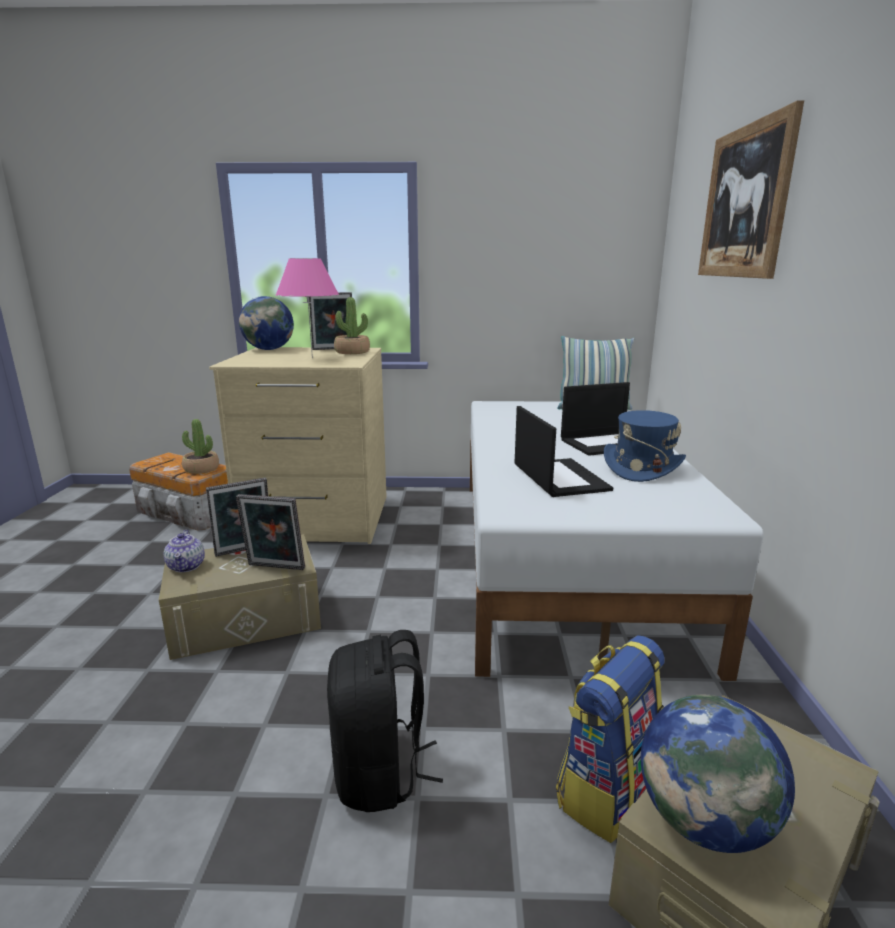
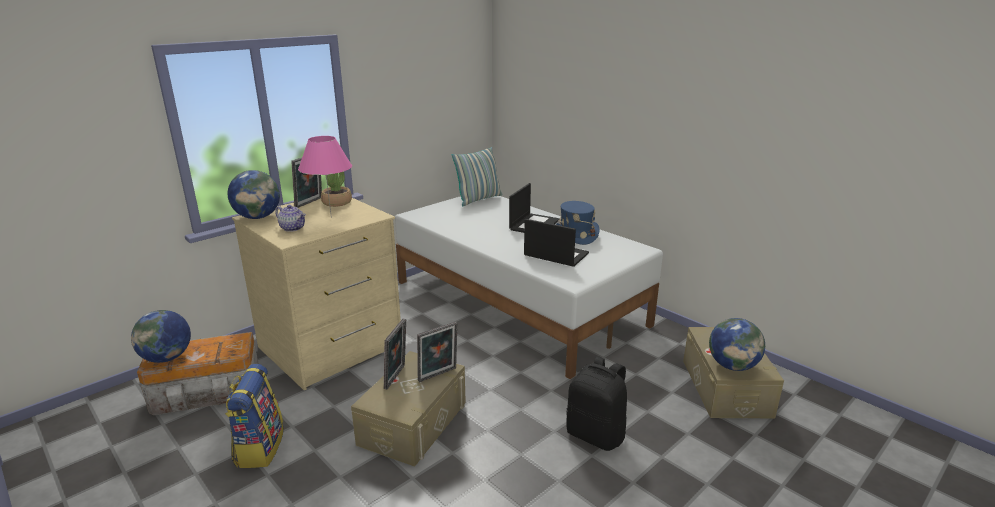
camera: 45 degrees left, 5 degrees up
(157, 463) = (167, 358): none -> globe
(187, 566) = (383, 403): teapot -> teapot (293, 228)
(201, 469) = (228, 344): potted plant -> none
(606, 789) = (668, 388): backpack -> backpack (259, 447)
(744, 202) = (585, 76): picture -> none

